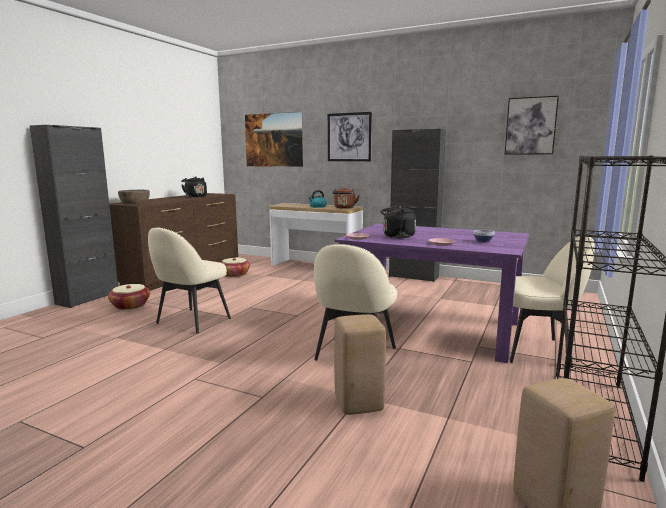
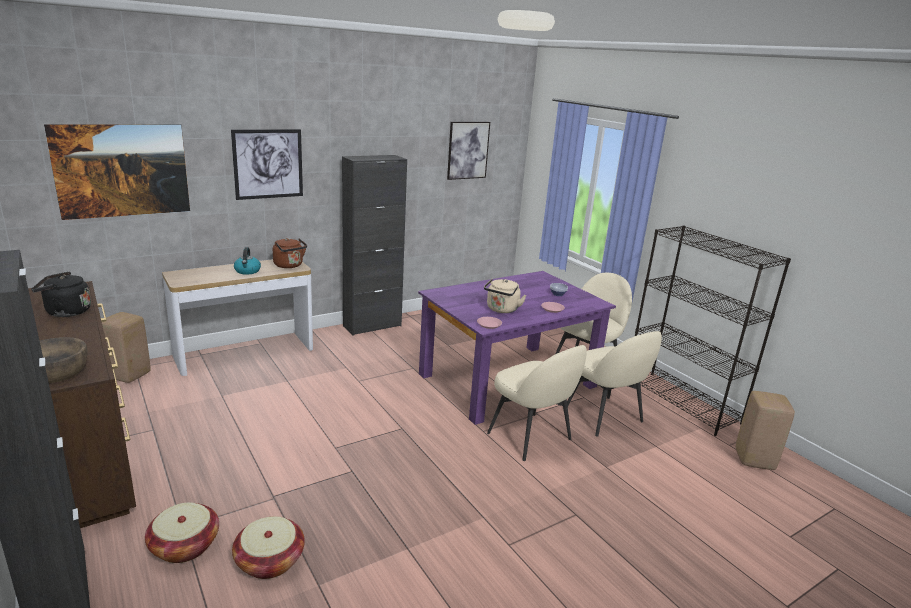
camera: 60 degrees left, 10 degrees up
(192, 321) = (333, 504): beige chair -> beige chair (604, 417)
(235, 274) = (174, 414): basket -> basket (270, 561)
(358, 404) = (618, 473): beige stool -> beige stool (129, 375)
(396, 236) = (501, 310): black kettle -> beige kettle

